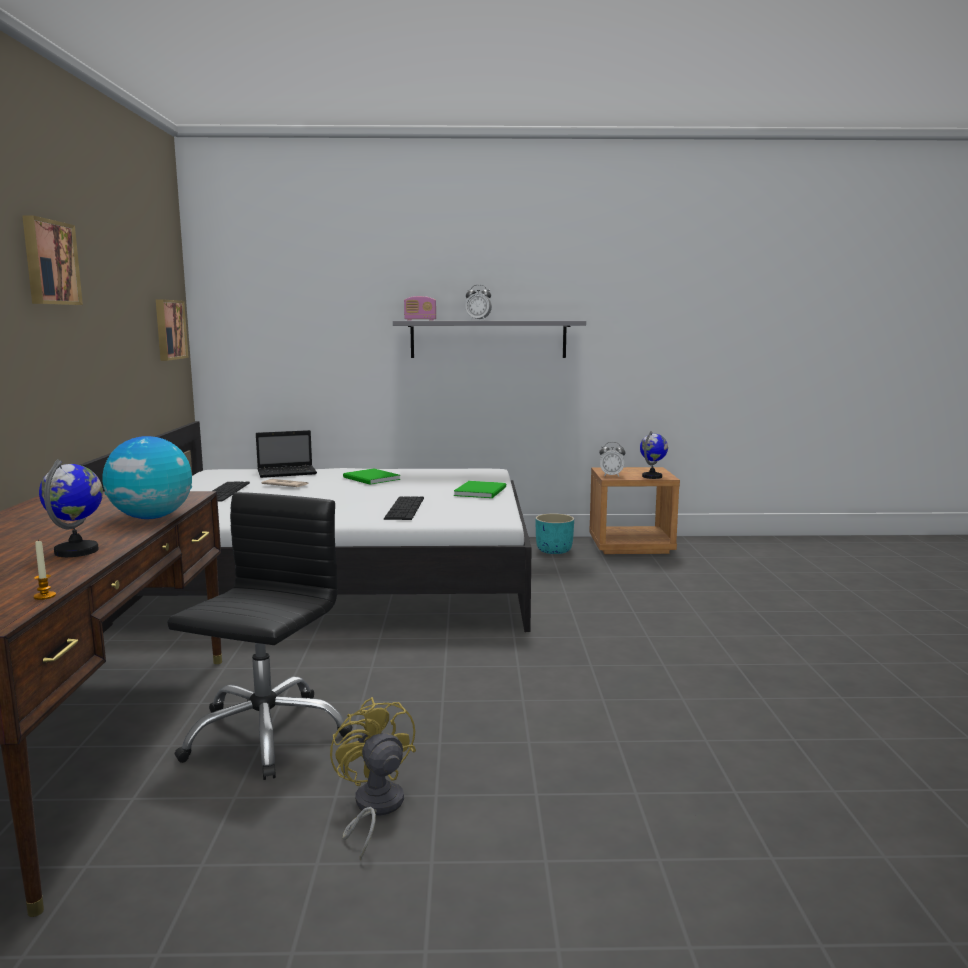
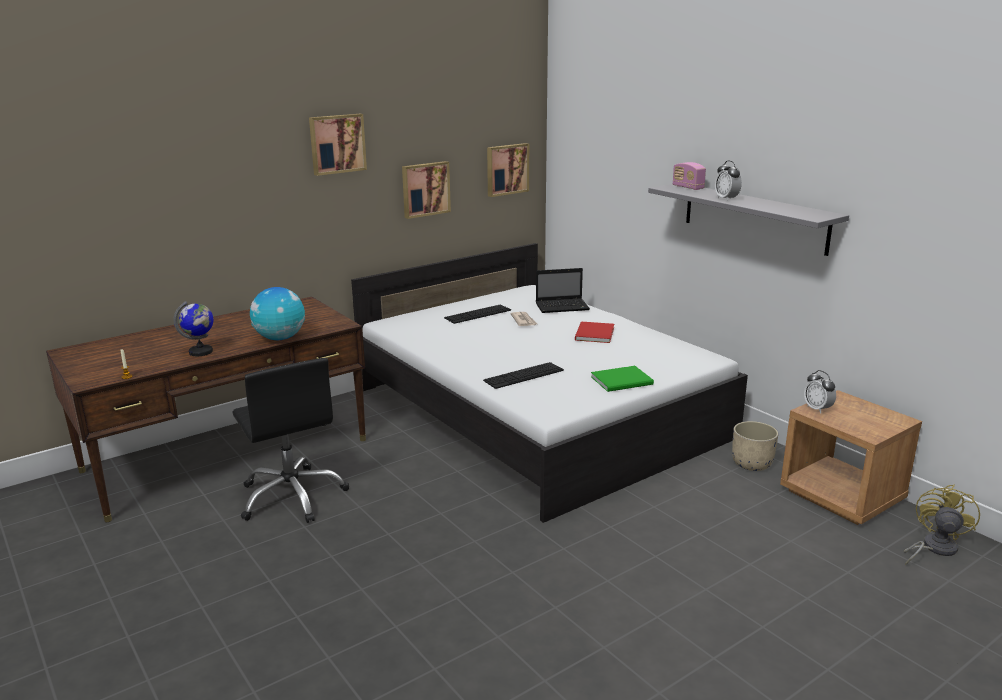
camera: 55 degrees right, 10 degrees up
(120, 343) = (425, 189): none -> picture
(265, 734) = (292, 496): black office chair -> black office chair turned 75 degrees clockwise
(288, 473) = (563, 307): laptop -> laptop turned 45 degrees counterclockwise
(371, 479) = (593, 334): green book -> red book
(374, 808) = (240, 566): yellow fan -> yellow fan (933, 548)
(553, 550) = (751, 463): turquoise planter -> beige planter
(652, 477) = (856, 428): globe -> none

